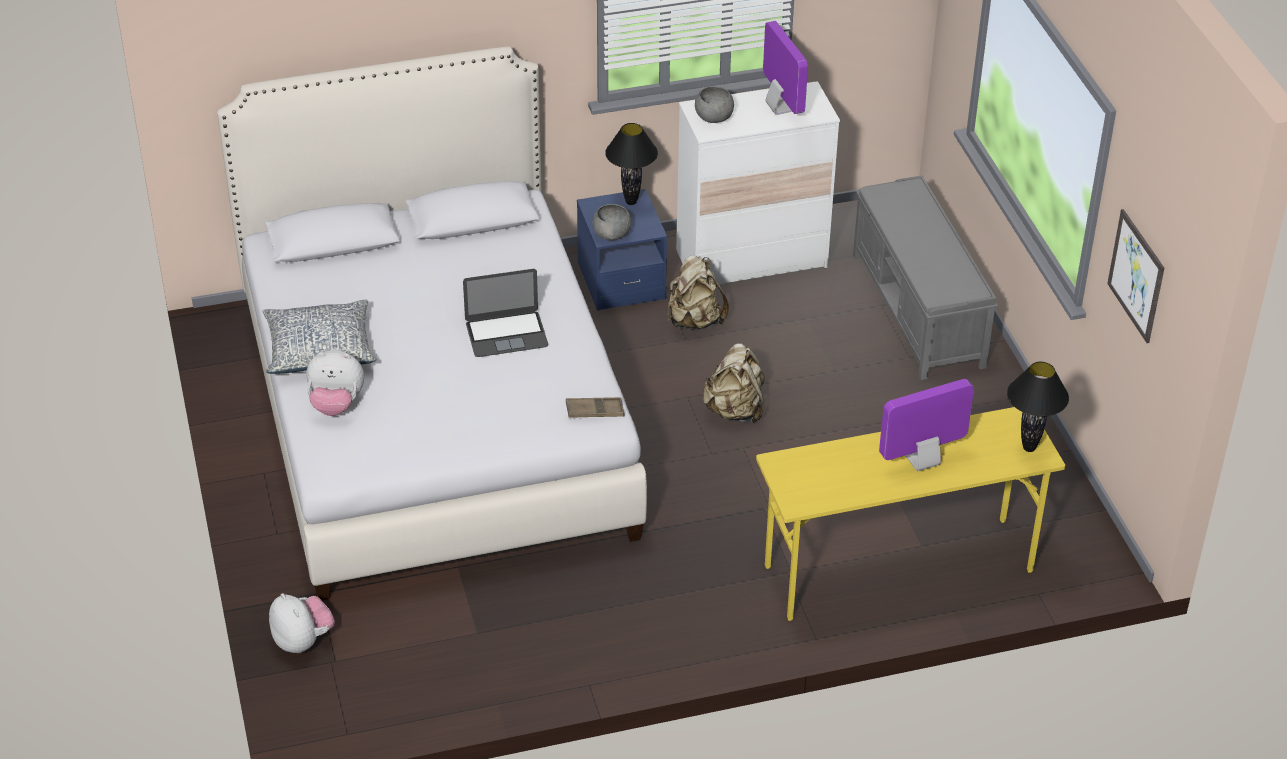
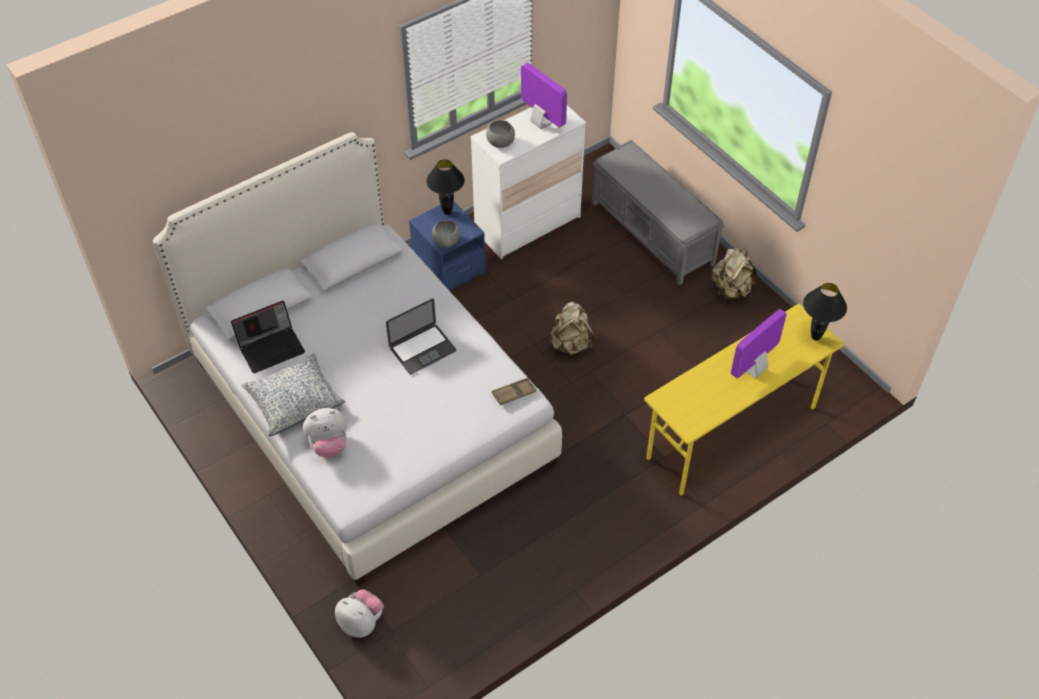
camera: 20 degrees left, 10 degrees up
(323, 285) = (271, 347): none -> laptop
(694, 321) = (512, 283): beige backpack -> beige backpack (731, 290)
(1136, 275) = (863, 203): picture -> none

